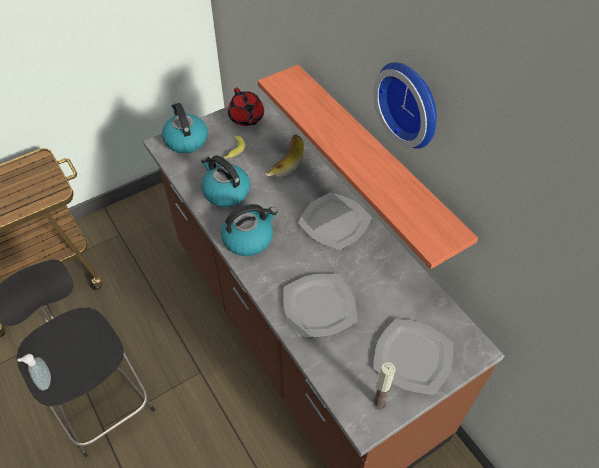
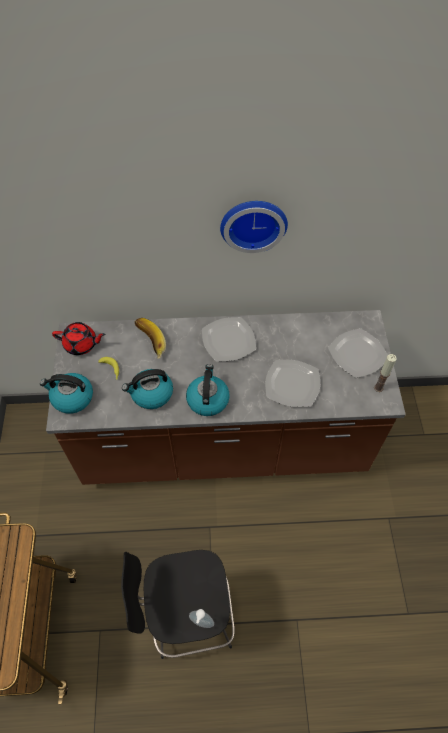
camera: 60 degrees left, 5 degrees up
(374, 161) = (222, 282): shelf -> none

